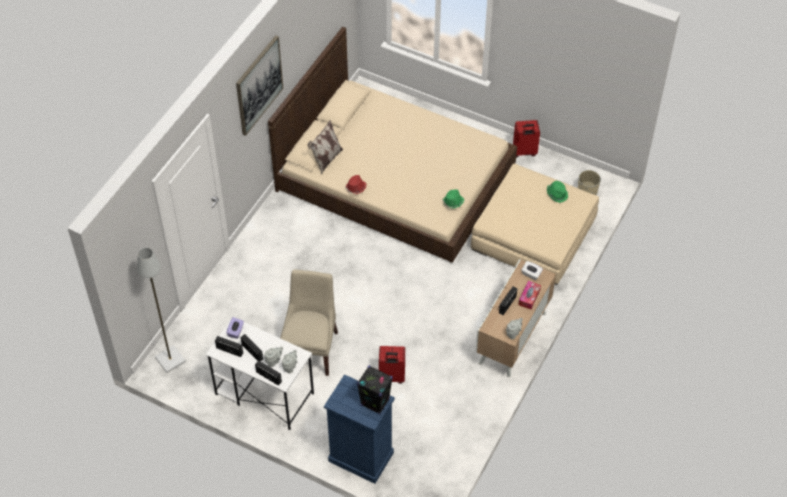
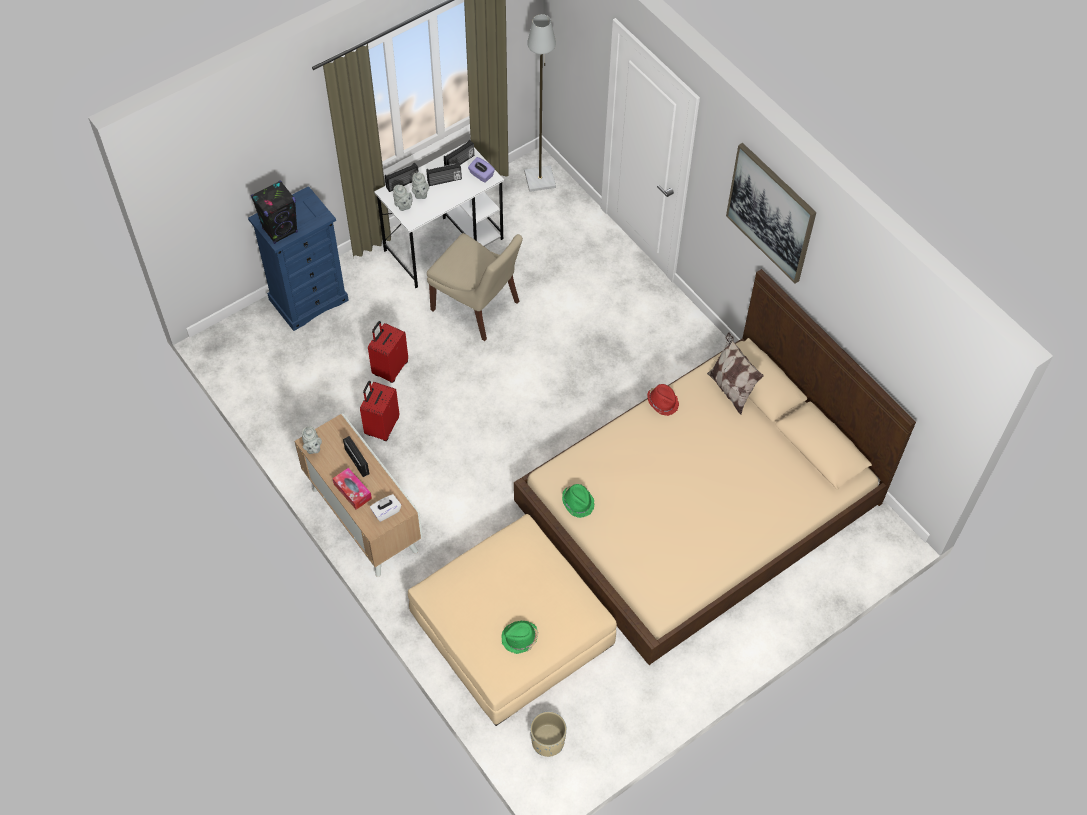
camera: 115 degrees right, 5 degrees up
(524, 152) = (667, 694): red suitcase -> red suitcase (381, 426)

